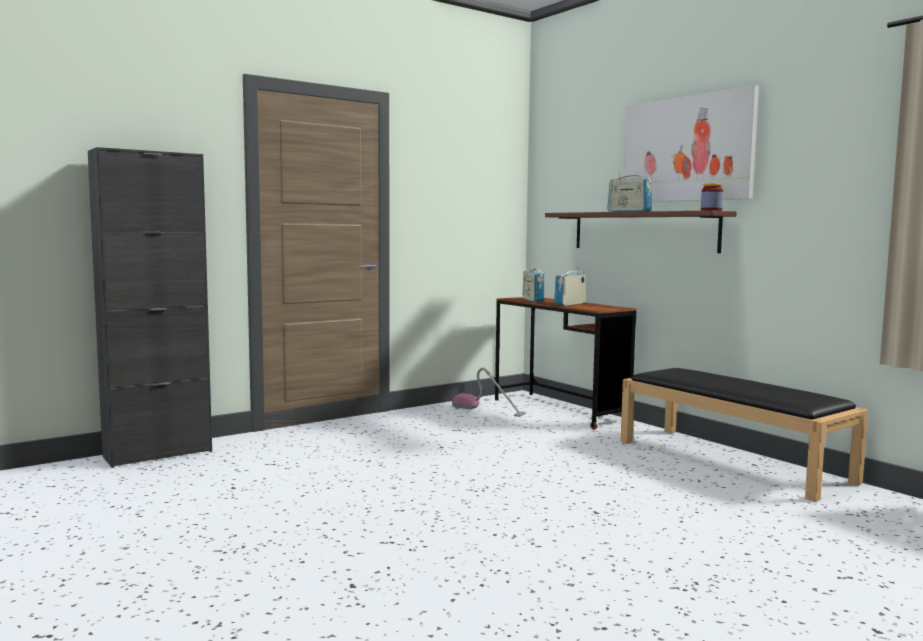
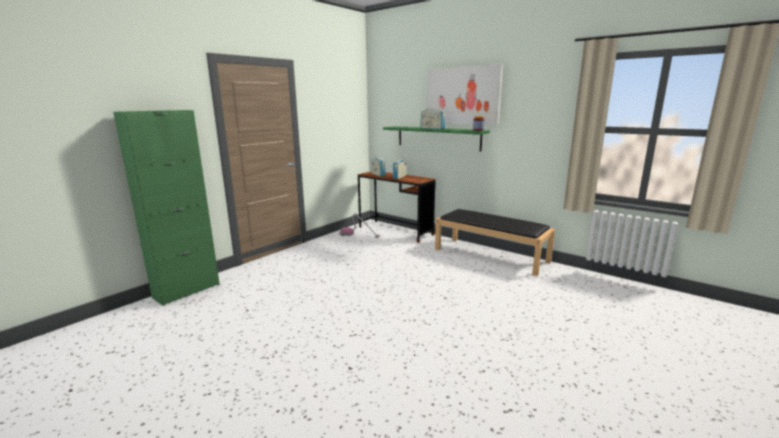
camera: 15 degrees left, 10 degrees up
(158, 454) = (186, 291): black cabinet -> green cabinet
(642, 231) = (437, 138): brown shelf -> green shelf

